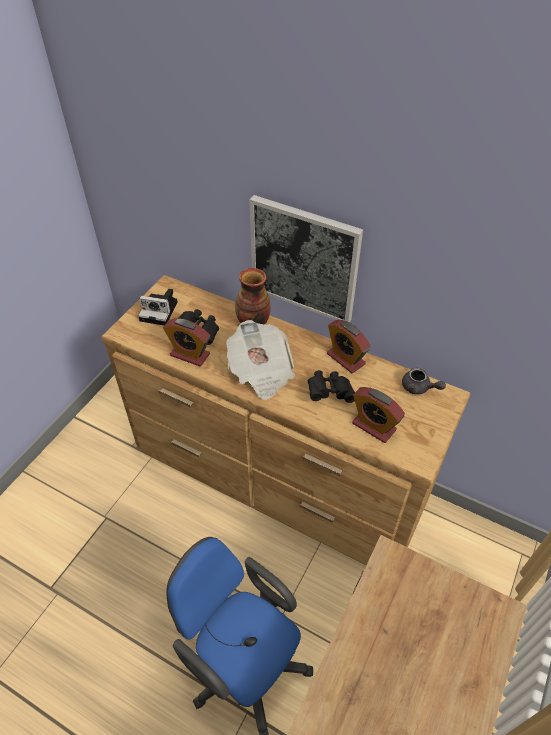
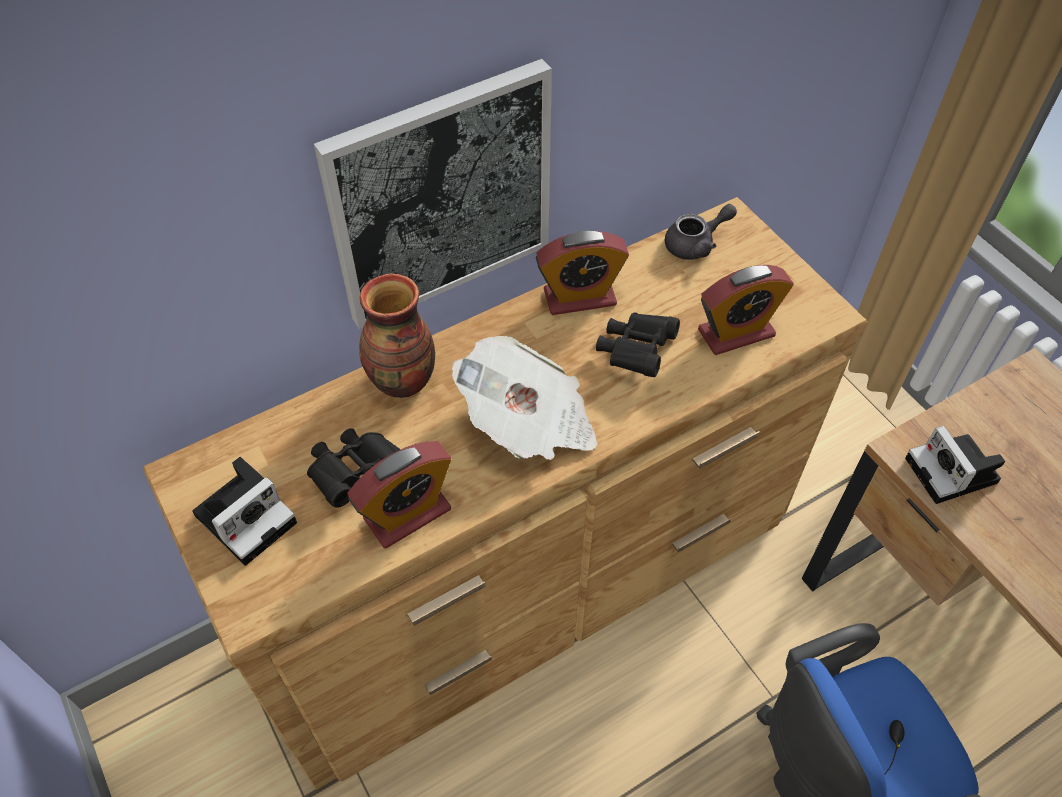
camera: 60 degrees left, 5 degrees up
(392, 585) = (953, 473): none -> camera

